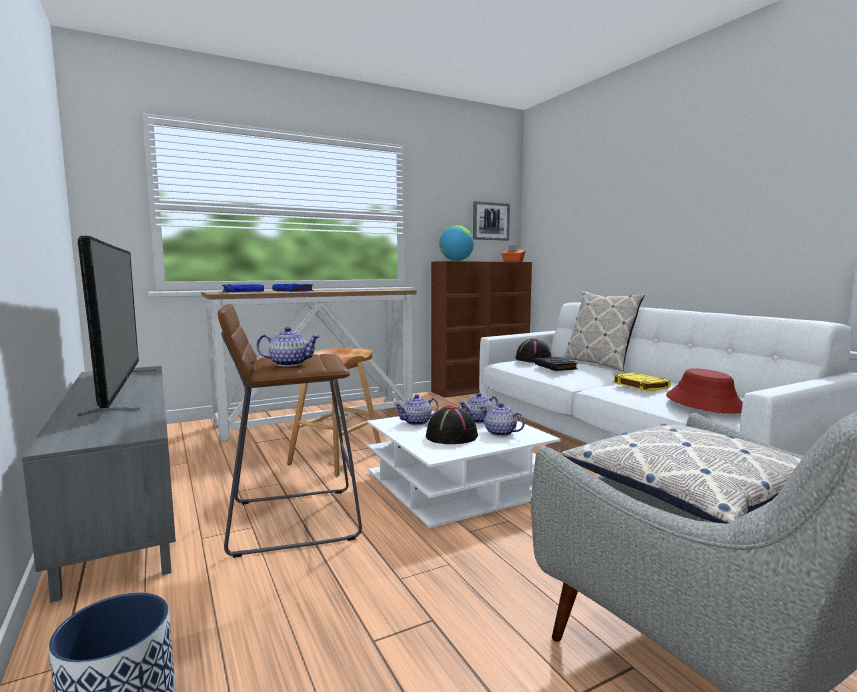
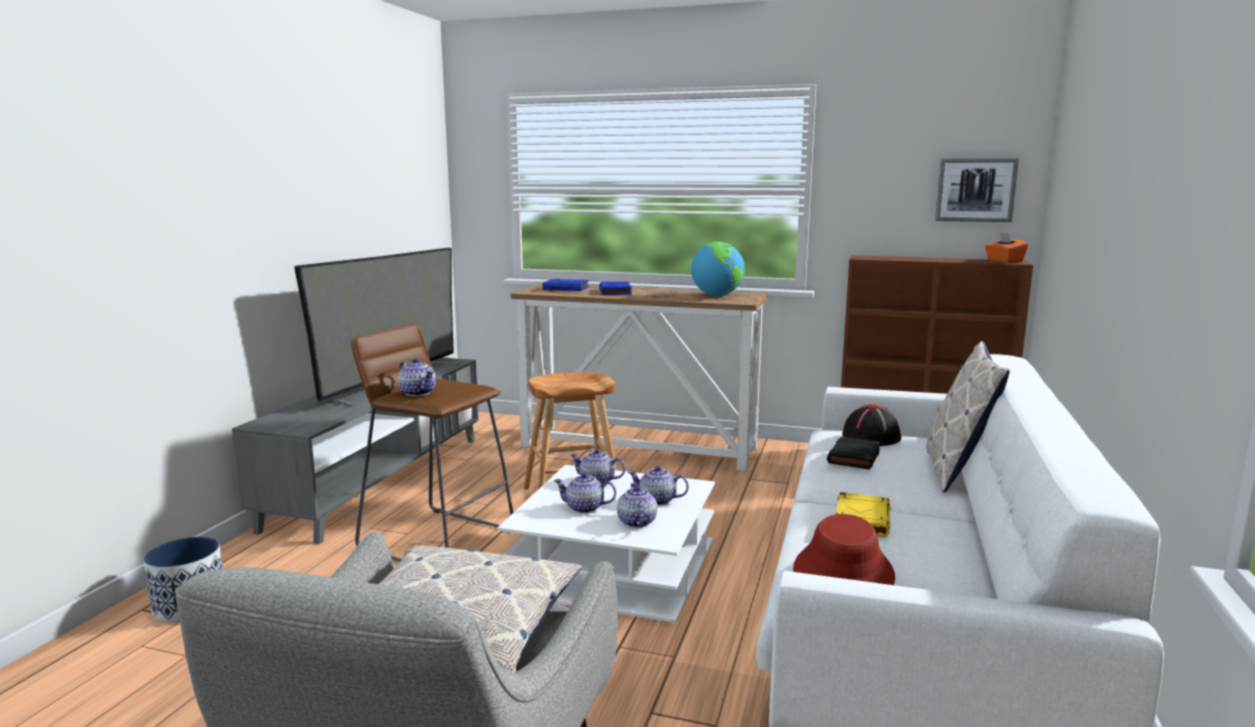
camera: 45 degrees right, 5 degrees up
(452, 436) = (585, 508): black hat -> teapot
(456, 261) = (884, 257): globe -> globe (717, 295)

